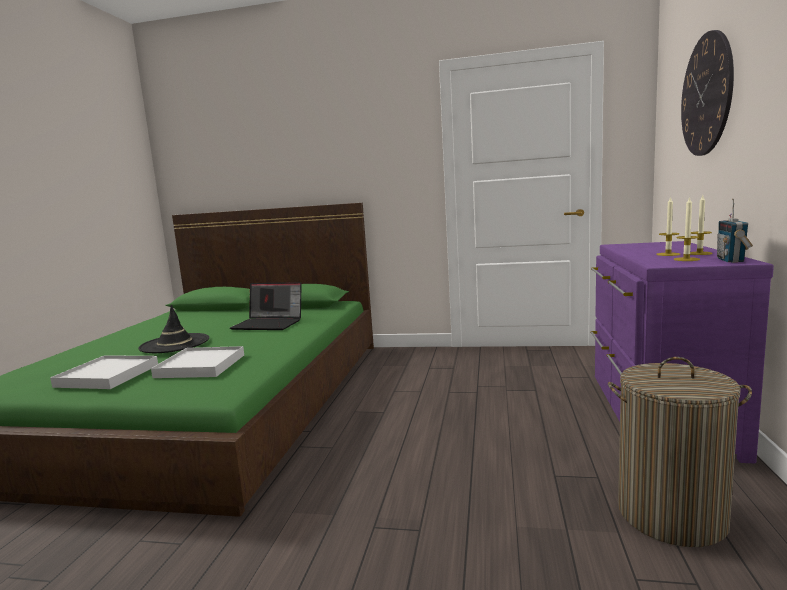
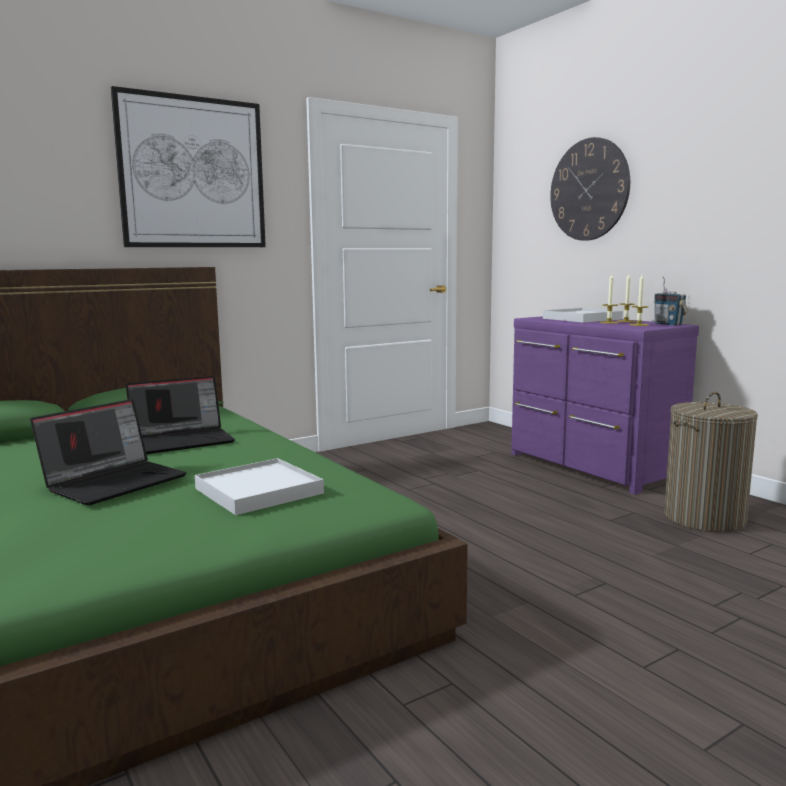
camera: 45 degrees left, 0 degrees up
(108, 375) = (150, 530): white tray -> white tray (582, 319)
(175, 344) = (115, 482): black hat -> laptop
(349, 137) = (192, 173): none -> picture

